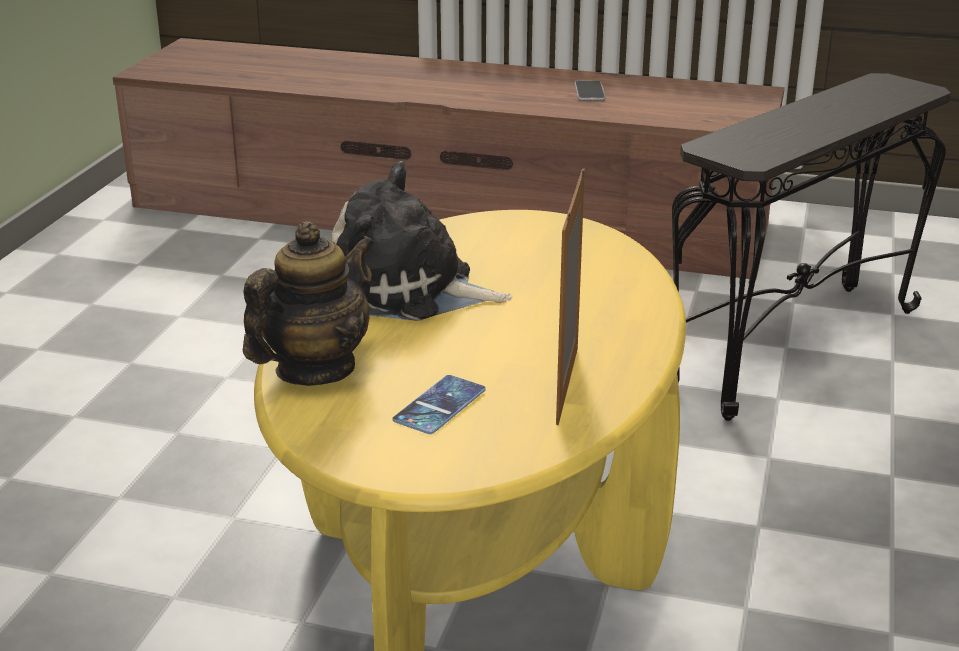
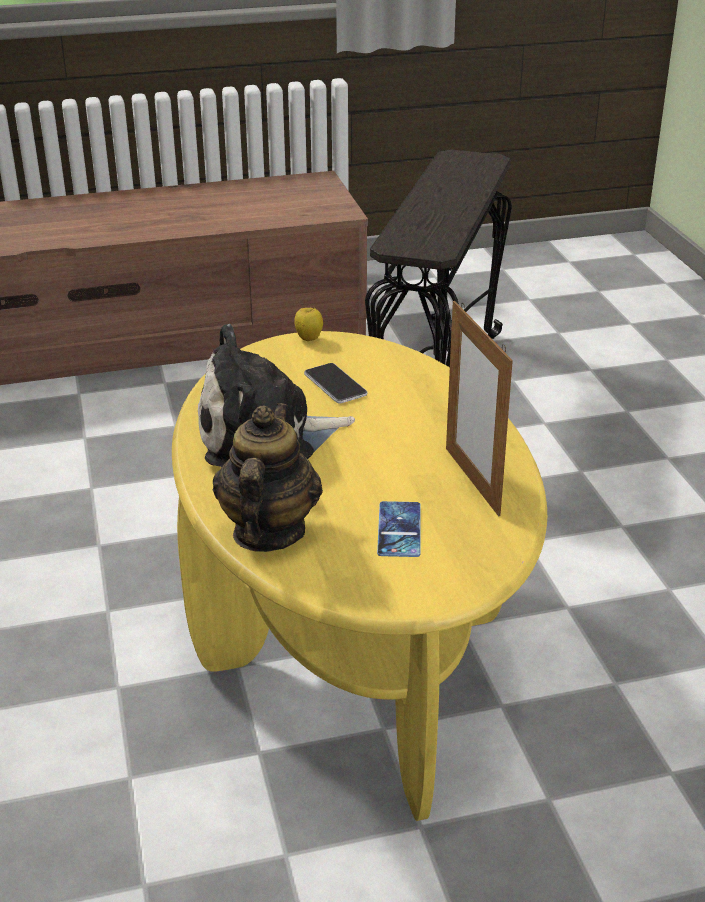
camera: 30 degrees left, 5 degrees up
(552, 219) = (309, 339): none -> apple
(589, 92) = (182, 207): phone -> phone (335, 384)

